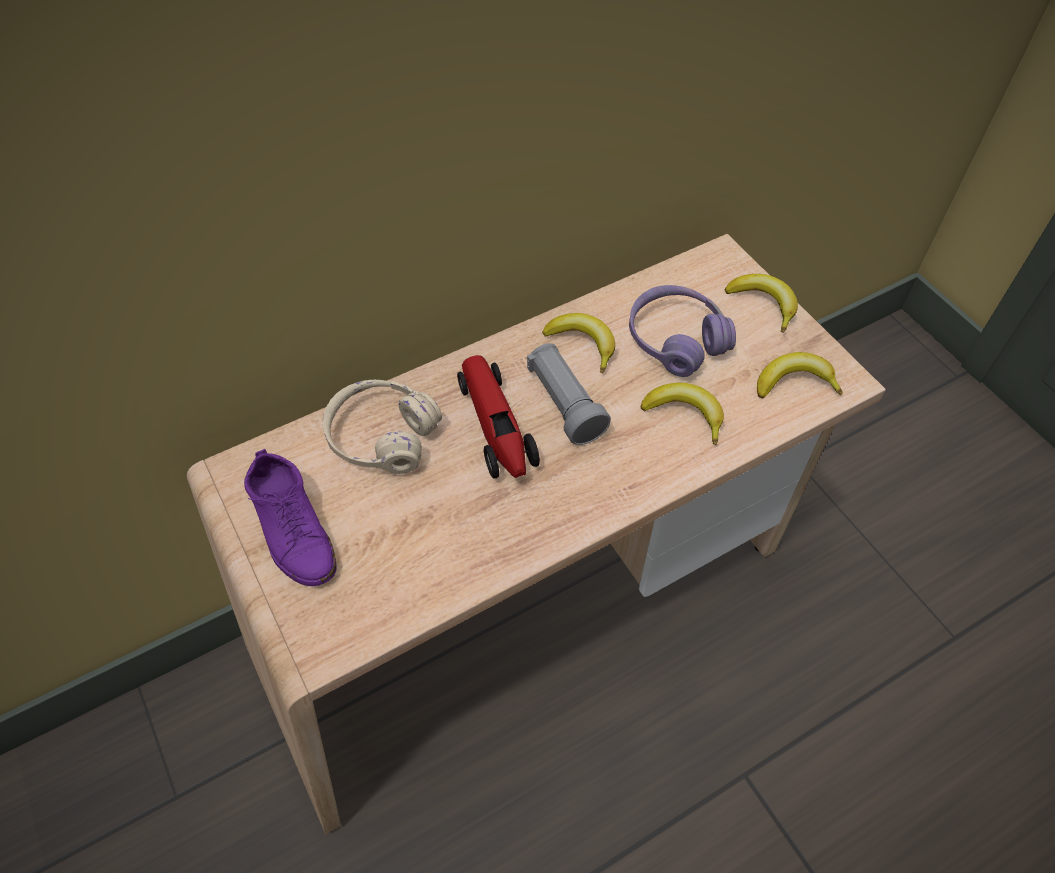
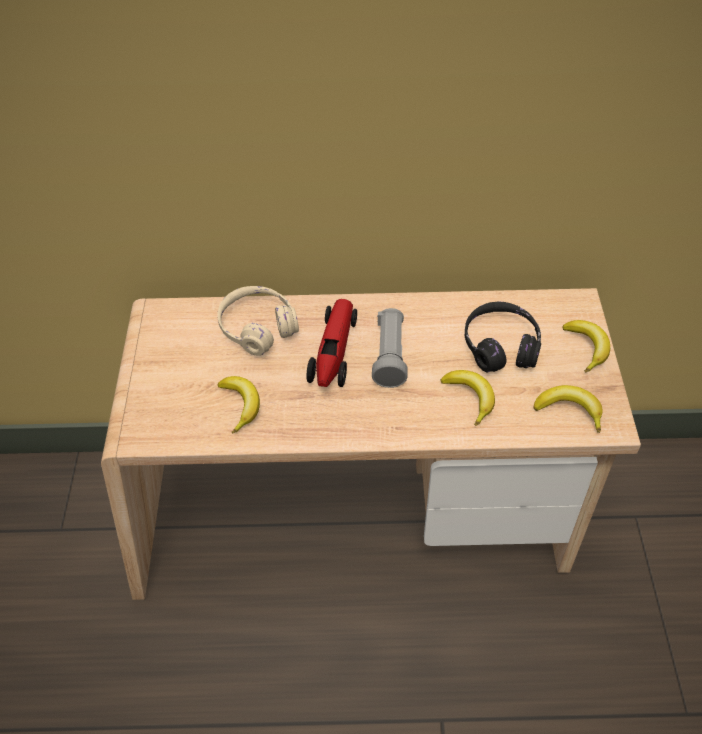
camera: 30 degrees right, 5 degrees down
(293, 528) = (169, 359): purple shoe -> none
(583, 343) = (431, 323): banana -> banana (241, 405)
(676, 340) = (500, 346): purple headphones -> black headphones

